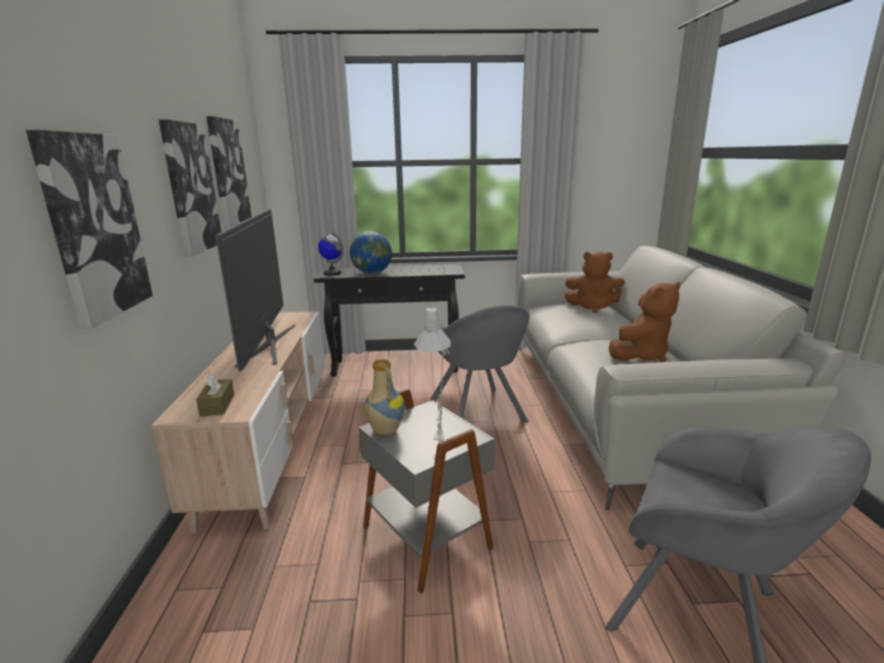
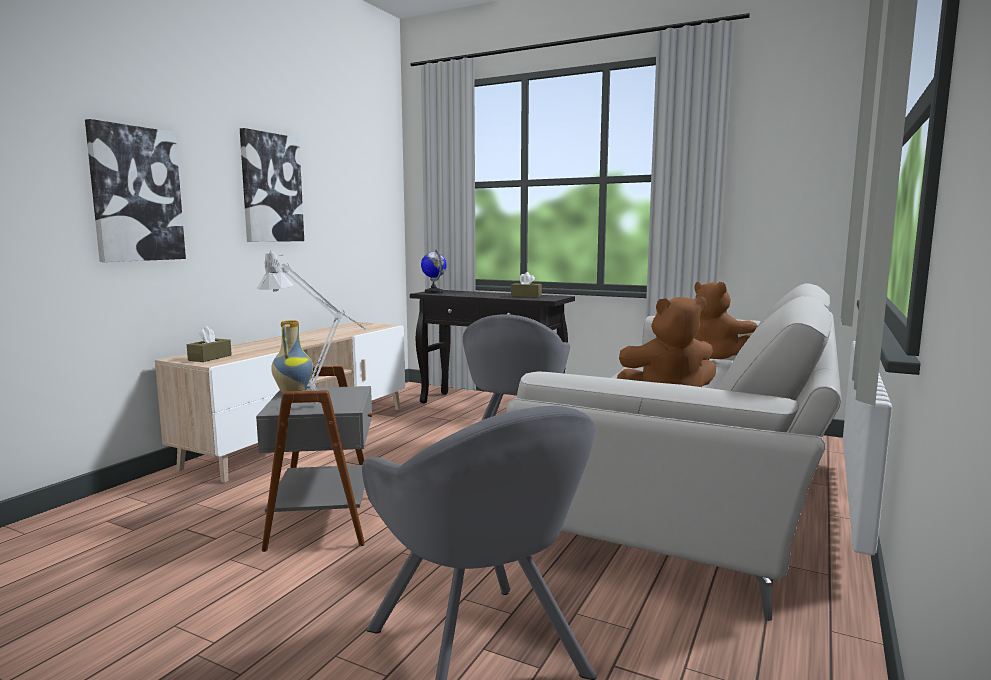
camera: 30 degrees right, 10 degrees down
(228, 173) = (336, 185): picture -> none
(268, 344) = (318, 336): television -> none
(372, 273) = (468, 294): globe -> none
(425, 269) = (526, 296): none -> brown tissue box

